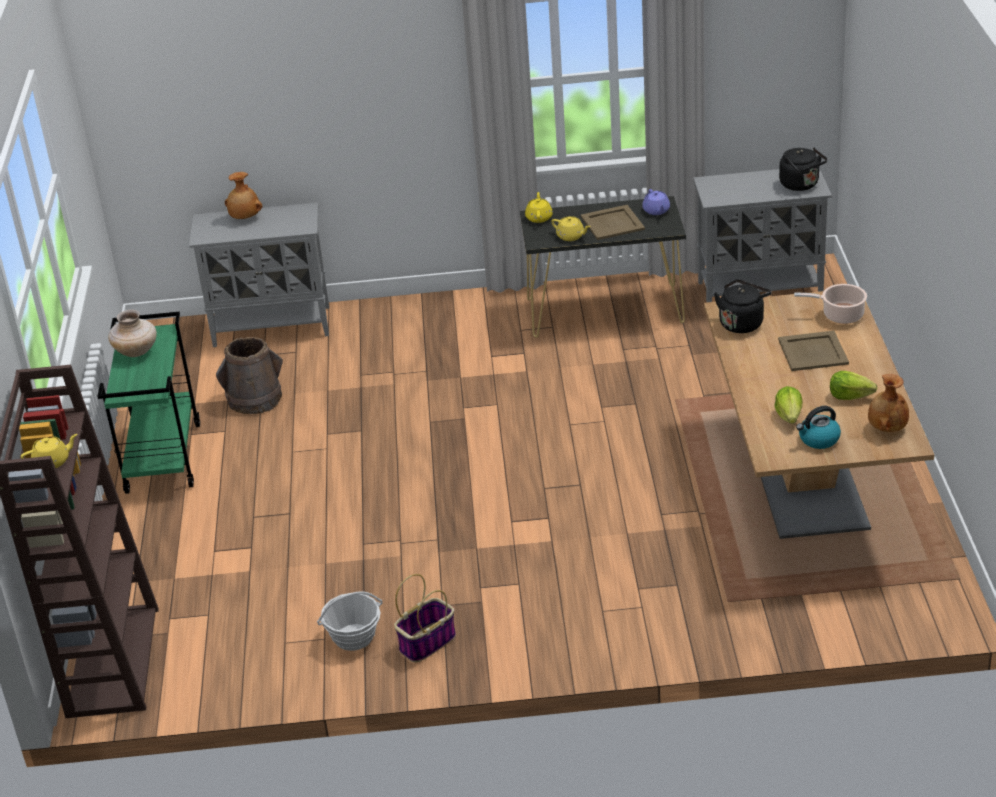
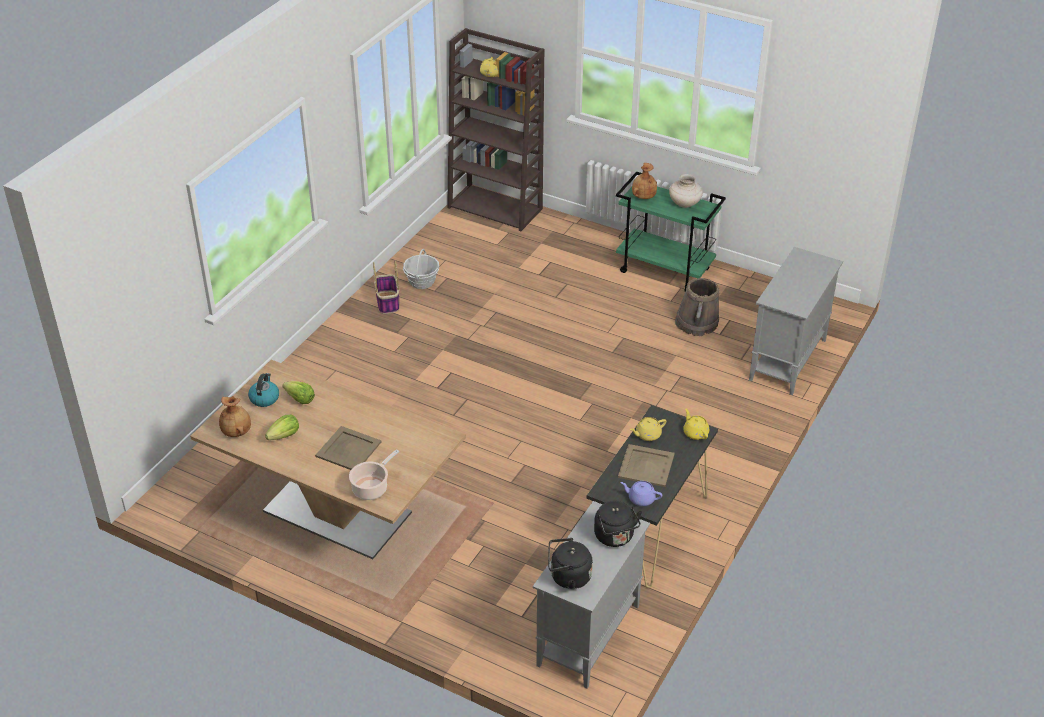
camera: 120 degrees right, 5 degrees up
(245, 218) = (813, 279): brown vase -> brown vase (643, 197)
(539, 217) = (695, 433): yellow teapot -> yellow teapot turned 150 degrees counterclockwise
(742, 323) = (419, 437): black kettle -> black kettle (615, 537)

